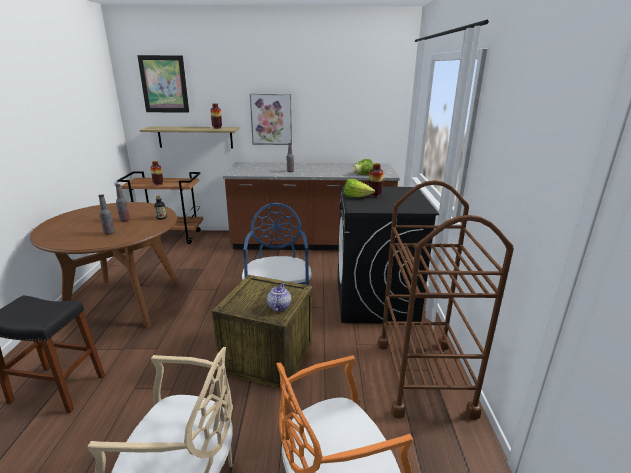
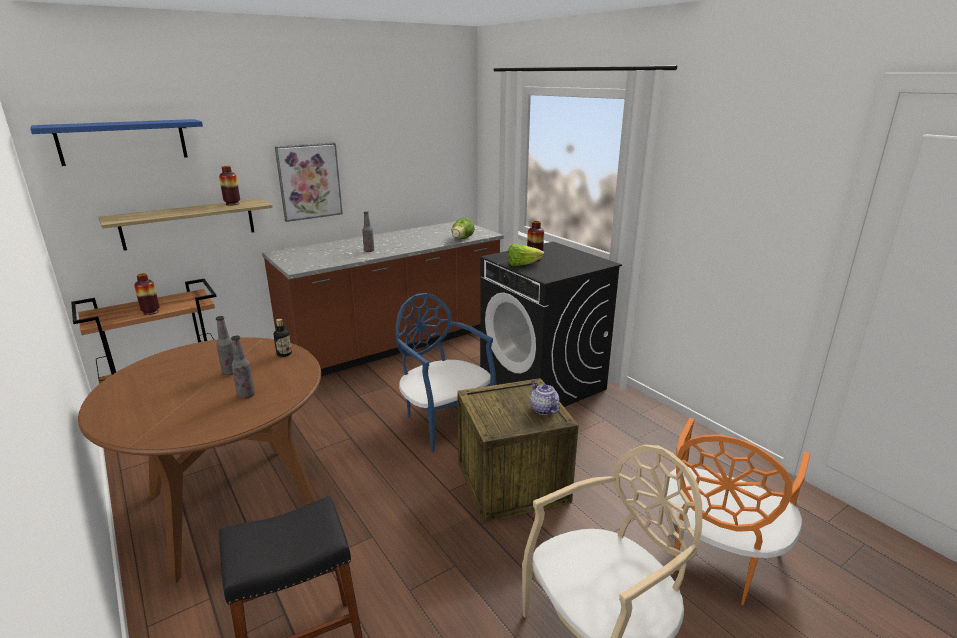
camera: 35 degrees left, 0 degrees up
(164, 84) = (123, 141): picture -> blue shelf
(423, 376) = (661, 434): brown cart -> none

